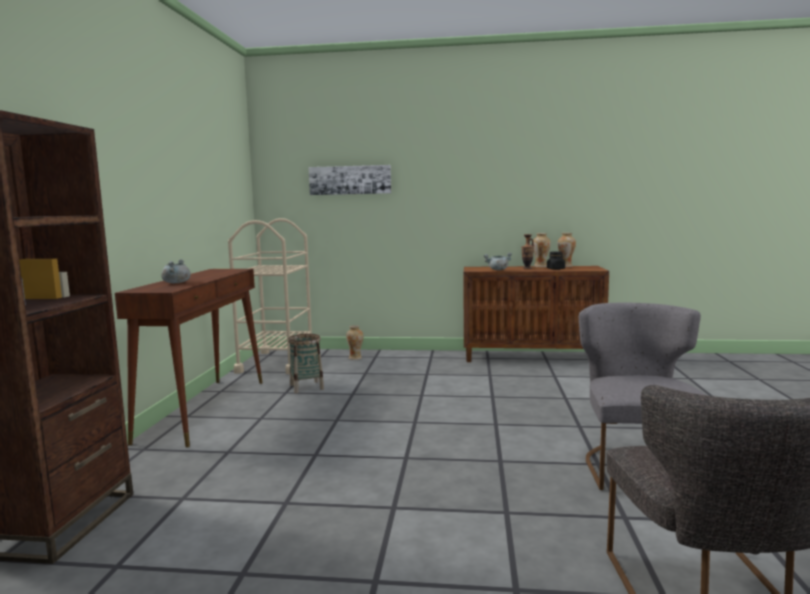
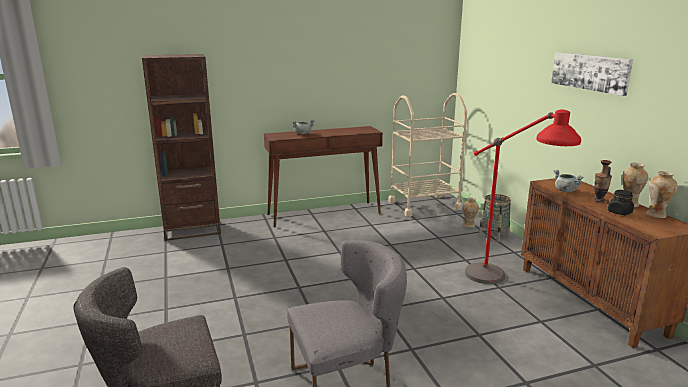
camera: 65 degrees right, 10 degrees up
(306, 387) = (387, 228): basket -> basket (493, 235)
(350, 180) = (507, 66): picture -> picture (590, 72)
(490, 374) = (503, 287): none -> red floor lamp

